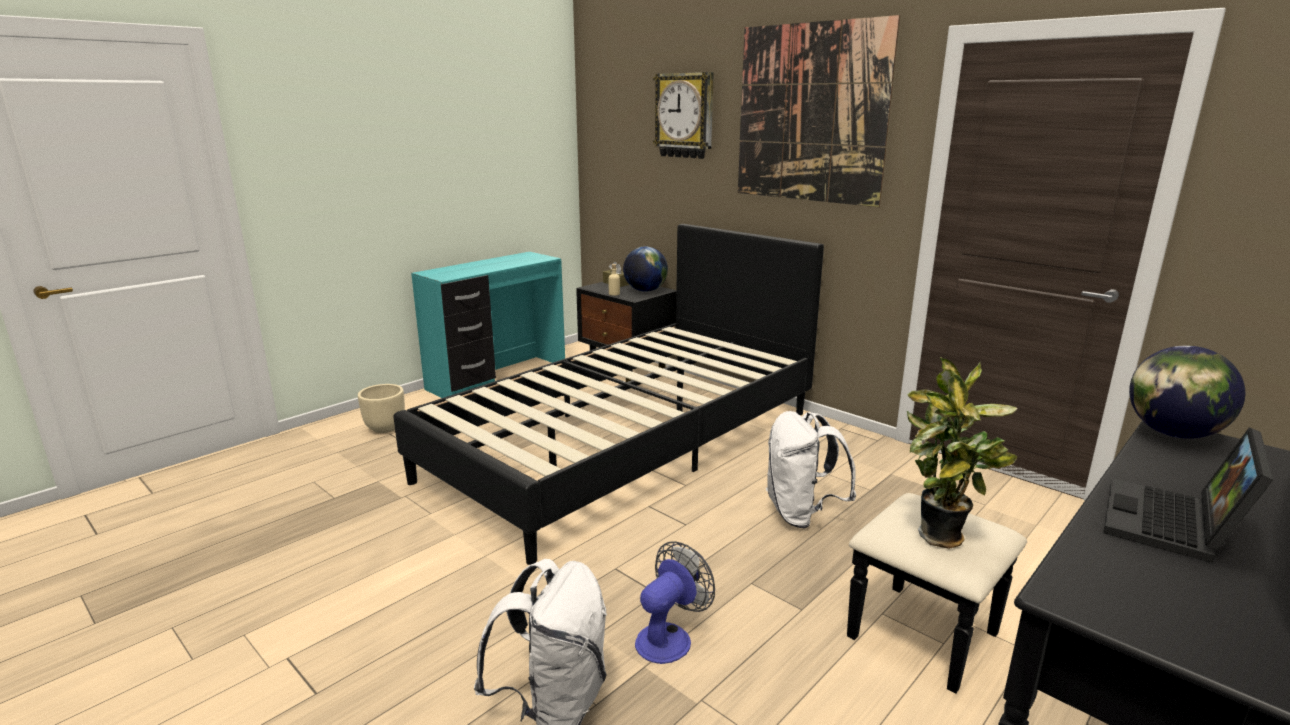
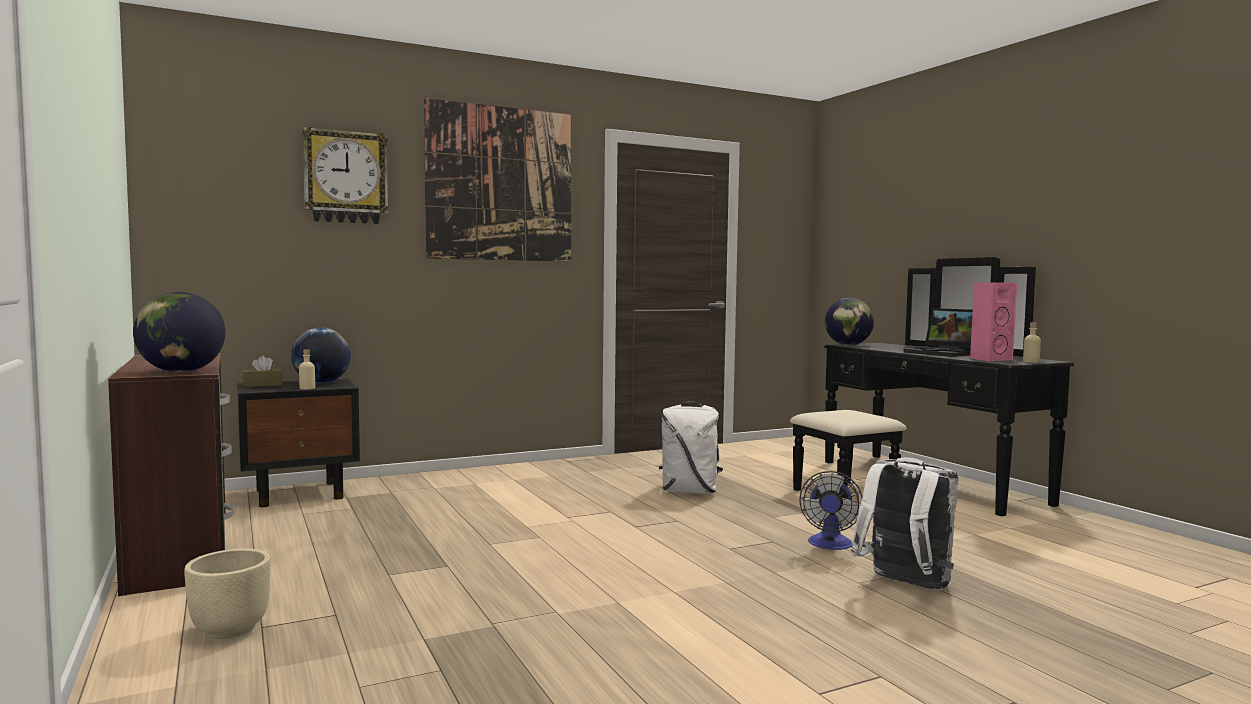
camera: 70 degrees left, 15 degrees down
(445, 275) = (181, 372): none -> globe
(499, 378) = (182, 550): turquoise desk -> brown desk
(626, 444) = (501, 518): black bed -> none
(669, 637) = (830, 545): fan -> fan turned 135 degrees counterclockwise
(942, 540) = (861, 415): potted plant -> none
(1118, 577) = (989, 359): none -> pink speaker
(1150, 633) = (1031, 361): none -> beige bottle

